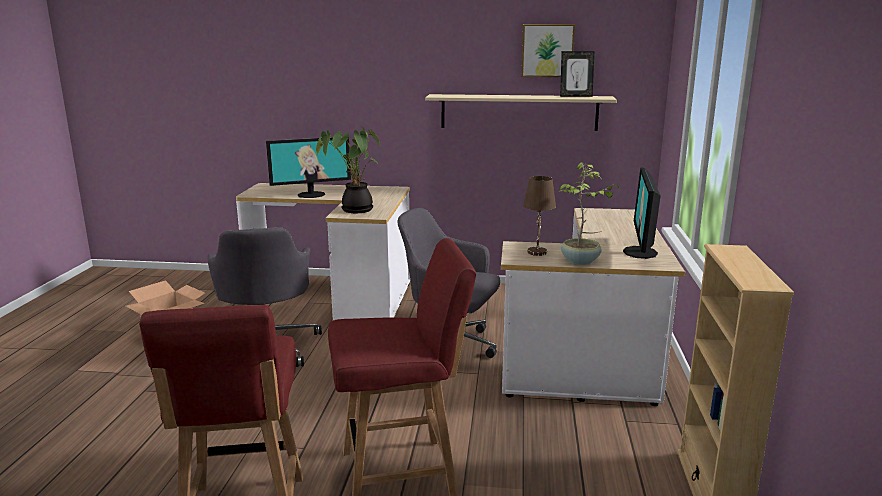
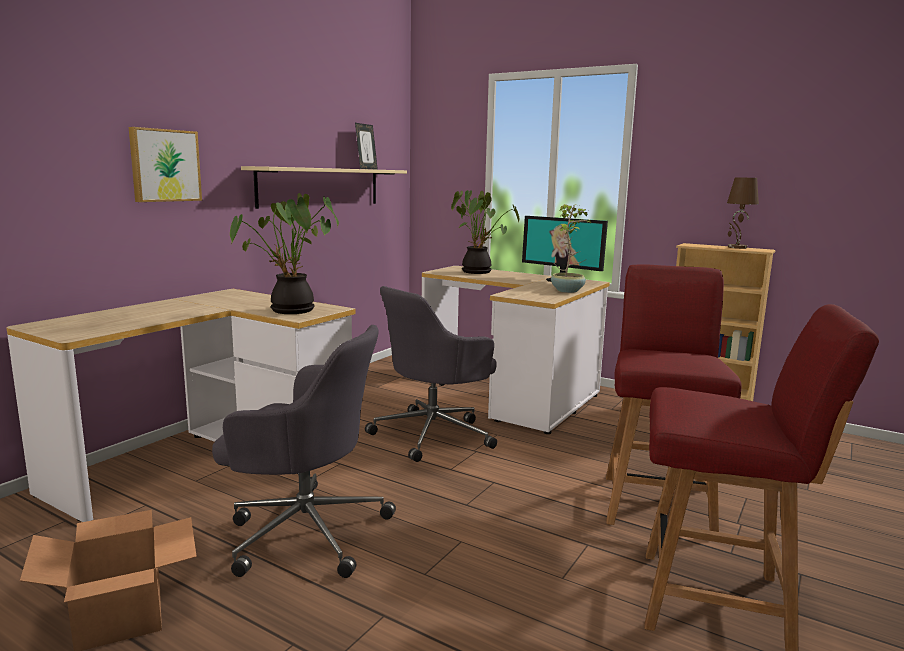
camera: 65 degrees left, 5 degrees down
(311, 194) = (166, 315): monitor -> none
(537, 252) = (533, 294): brown table lamp -> brown table lamp (736, 247)
(547, 50) = (338, 121): picture -> picture (164, 165)
(622, 221) = (479, 272): none -> potted plant

